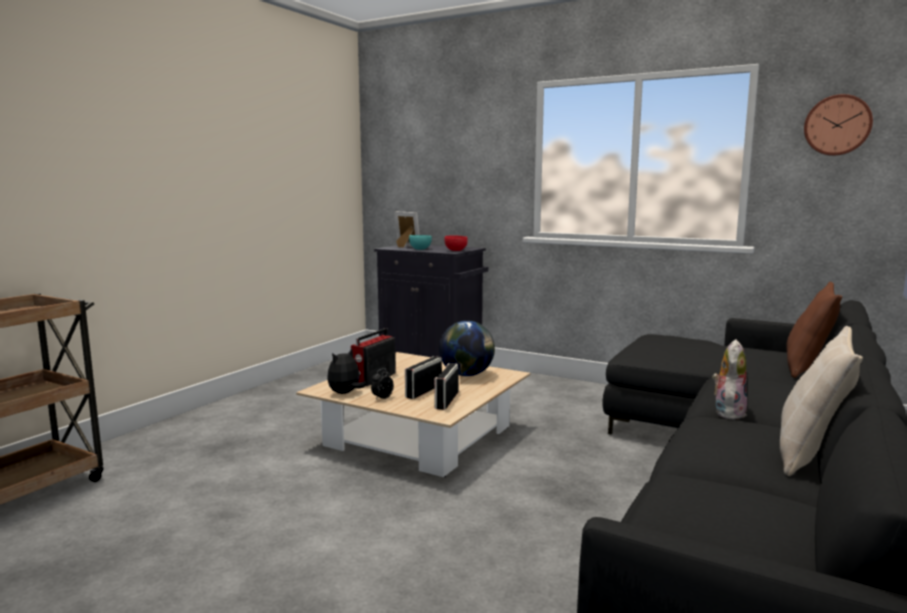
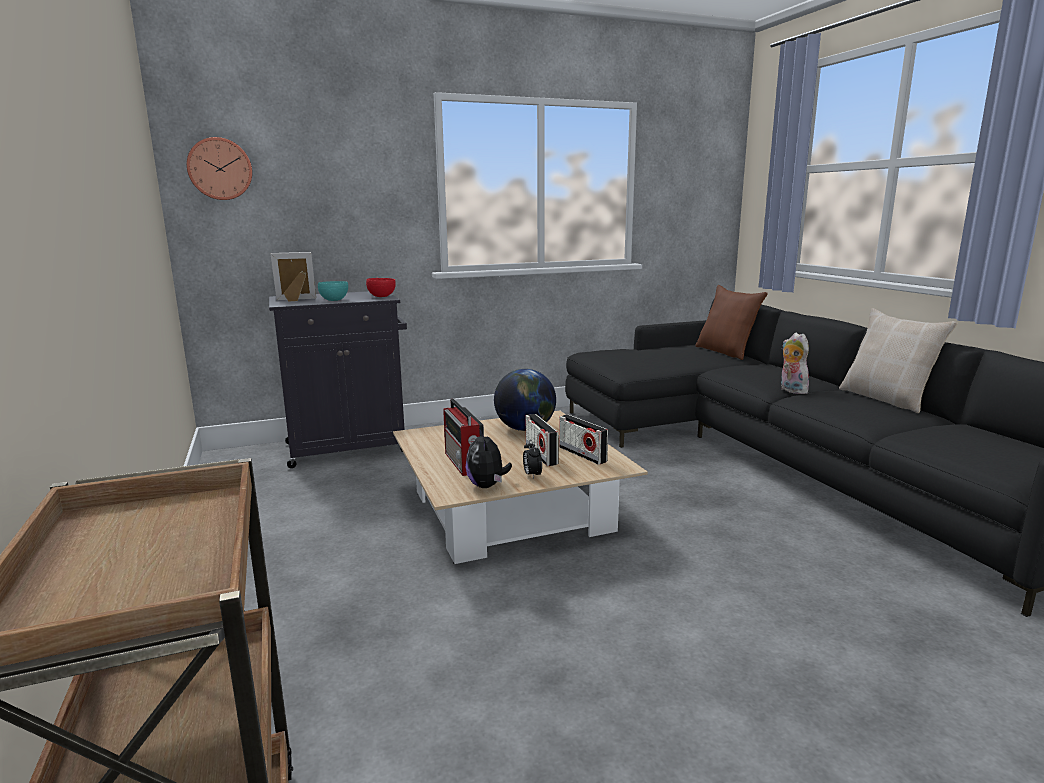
camera: 50 degrees left, 5 degrees up
(837, 125) = (687, 161): wall clock -> wall clock (220, 169)

